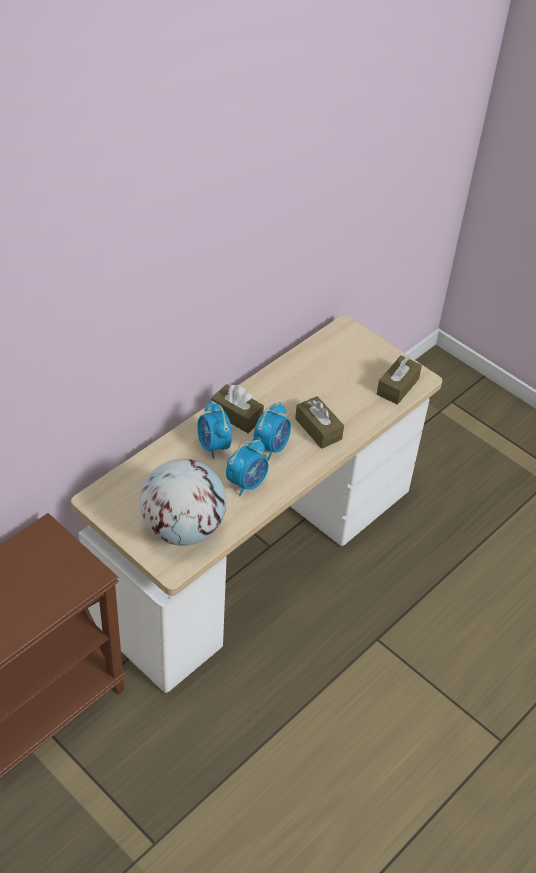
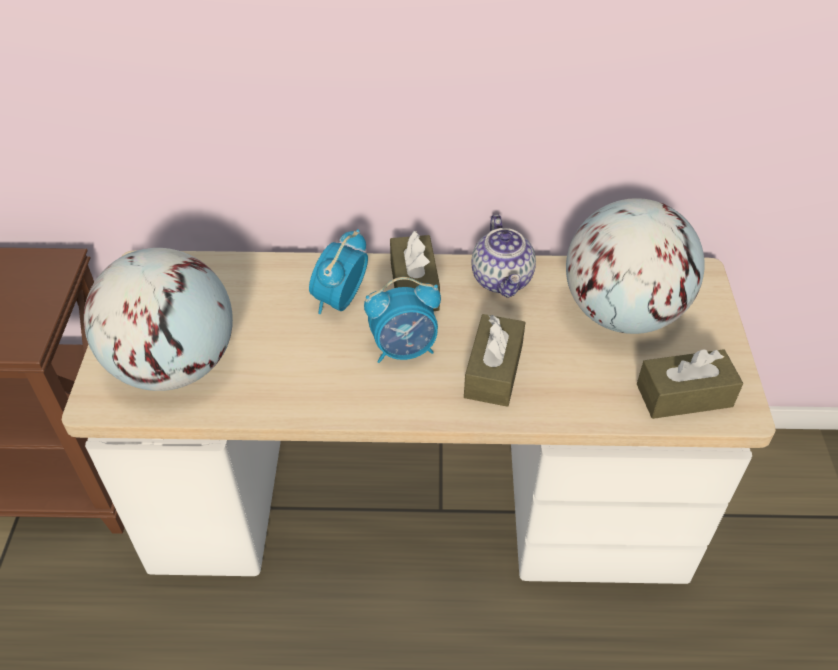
camera: 50 degrees right, 0 degrees up
(247, 483) = (315, 370): alarm clock -> none
(270, 385) = (503, 280): none -> teapot
(336, 367) = (621, 313): none -> globe

